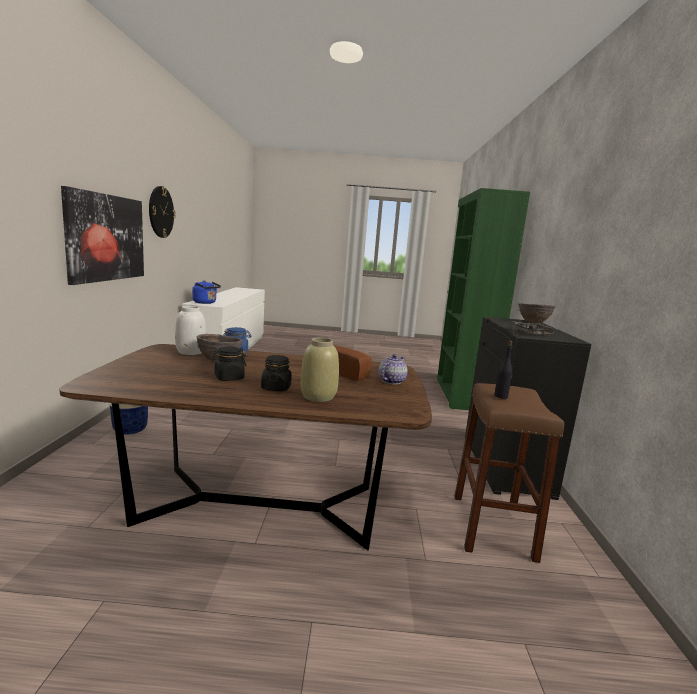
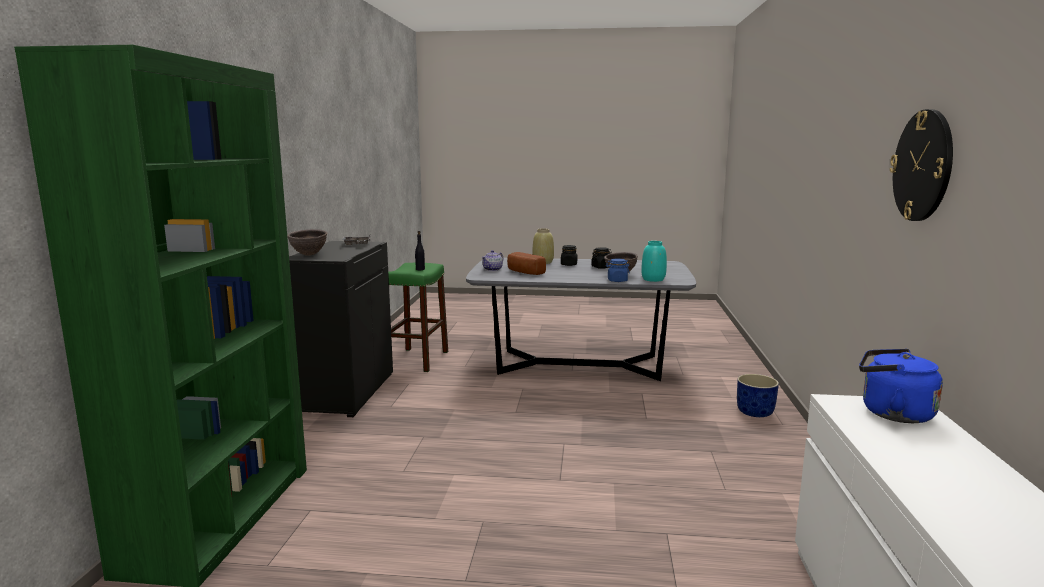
camera: 175 degrees left, 0 degrees up
(106, 237) = (840, 205): picture -> none
(191, 352) = (653, 279): white vase -> turquoise vase
(260, 506) = (578, 365): brown dining table -> grey dining table
(492, 526) = (417, 360): brown stool -> green stool

